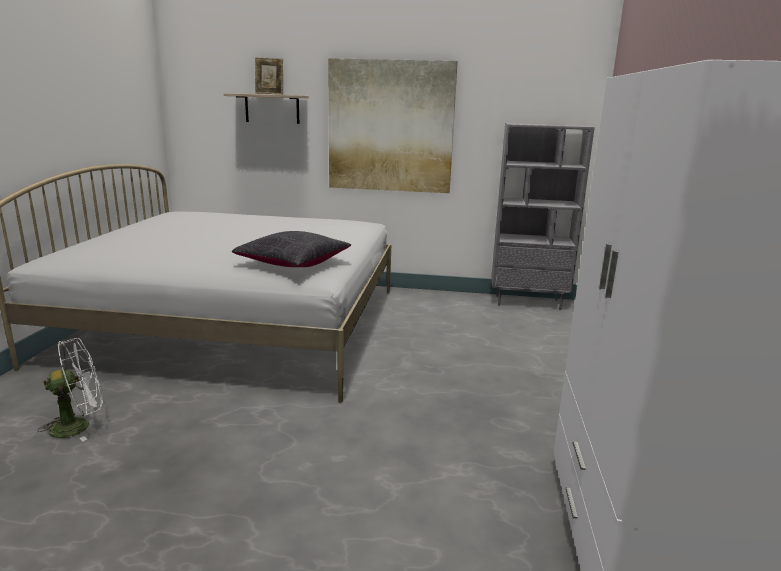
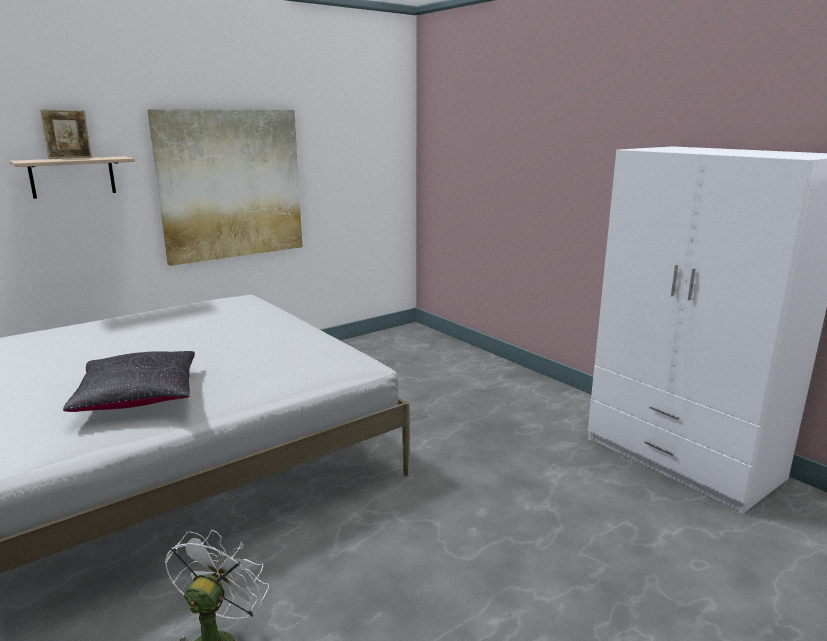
camera: 45 degrees left, 0 degrees up
(293, 263) = (307, 355): black pillow -> black pillow (138, 397)
(528, 302) = (387, 336): grey bookcase -> none

